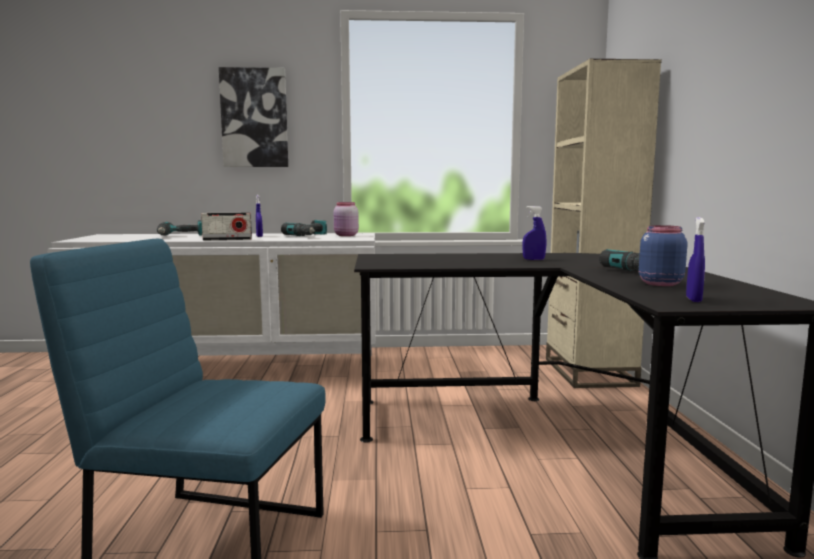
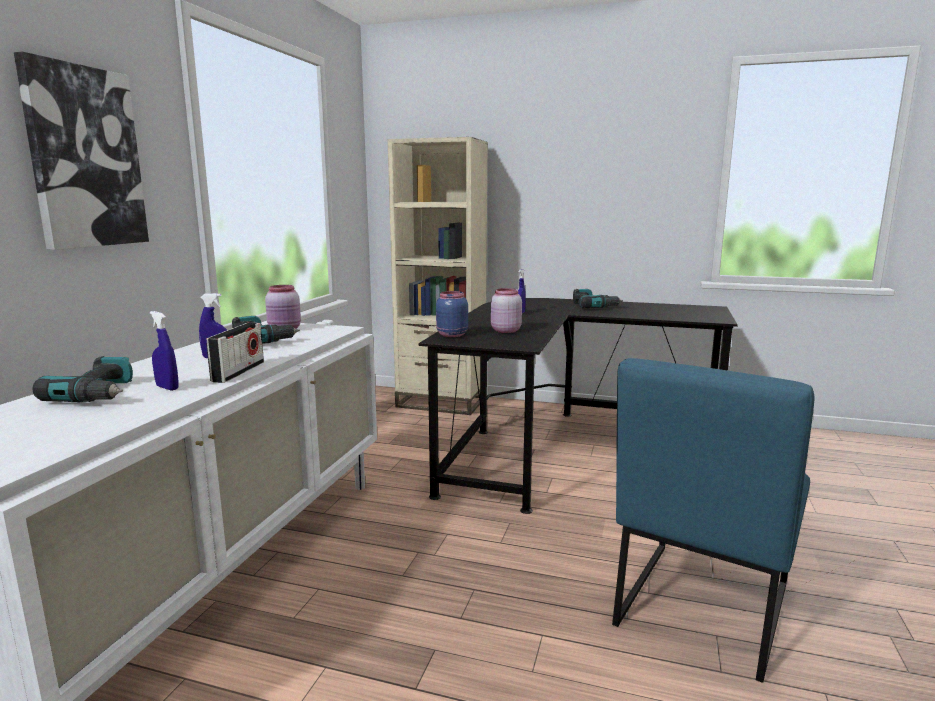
camera: 70 degrees left, 5 degrees up
(433, 261) = (505, 331): none -> pink jar
(659, 283) = (649, 311): blue jar -> blue jar (451, 335)
(693, 299) = (704, 315): blue spray bottle -> blue spray bottle (167, 388)

